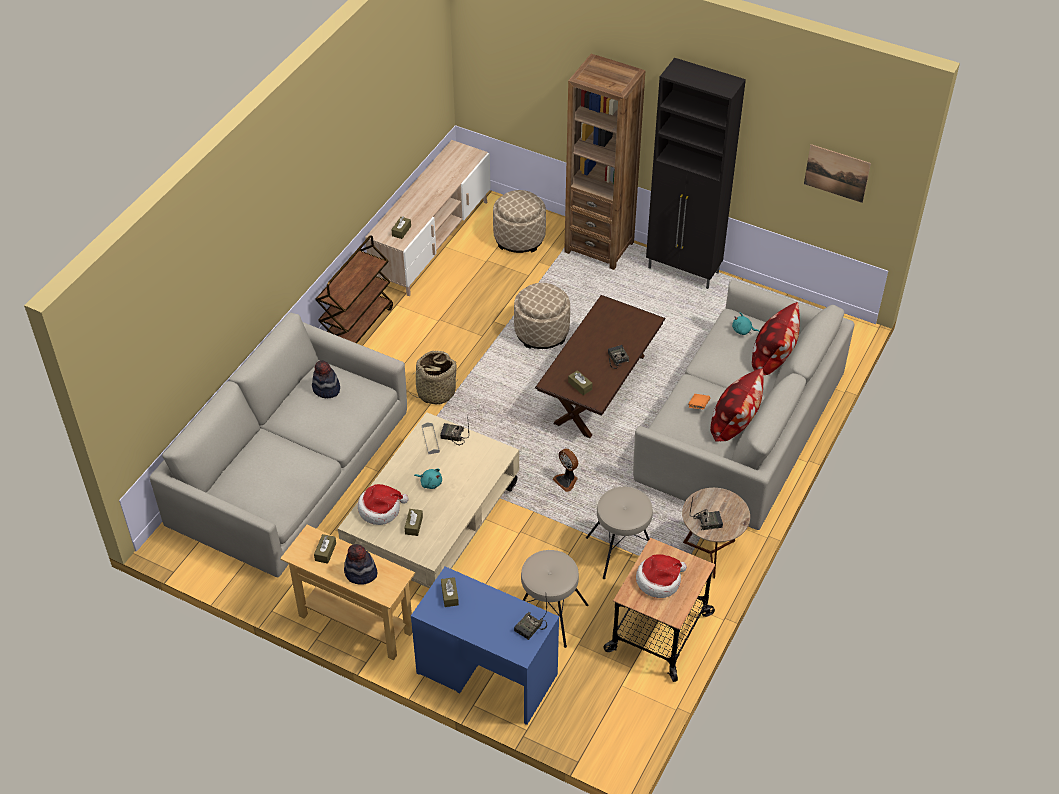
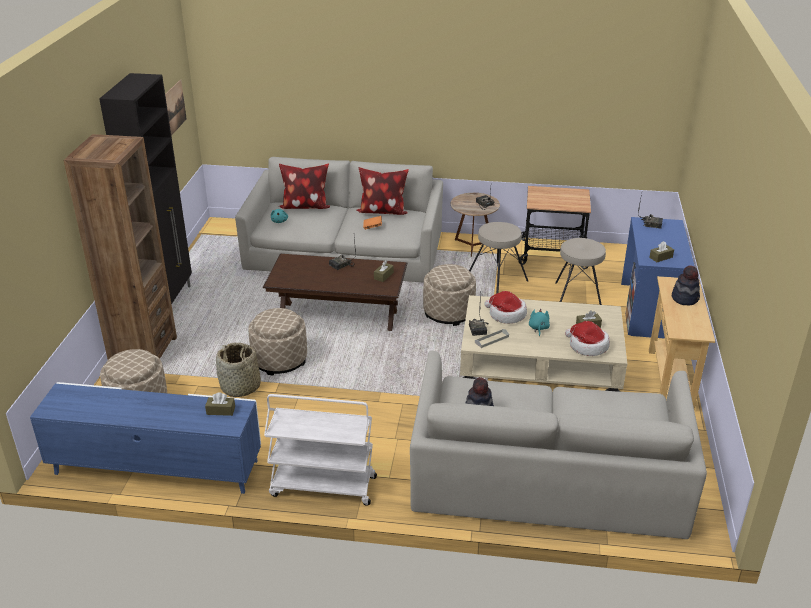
camera: 110 degrees left, 15 degrees down
(325, 552) = (684, 320): brown tissue box -> none
(357, 327) = (322, 487): brown cart -> white cart
(432, 241) = (156, 467): beige tv stand -> blue tv stand
(436, 392) = (390, 404): basket -> basket (240, 387)
(566, 480) = (448, 313): fan -> beige ottoman
(659, 580) = (559, 200): hat -> hat (506, 314)

